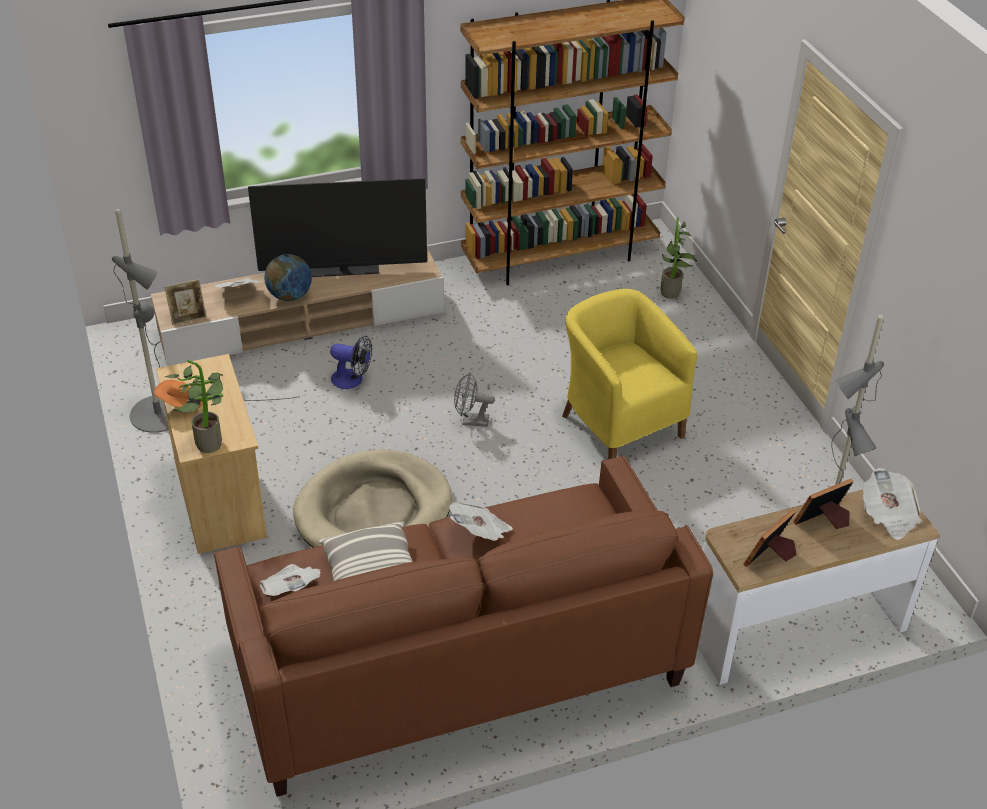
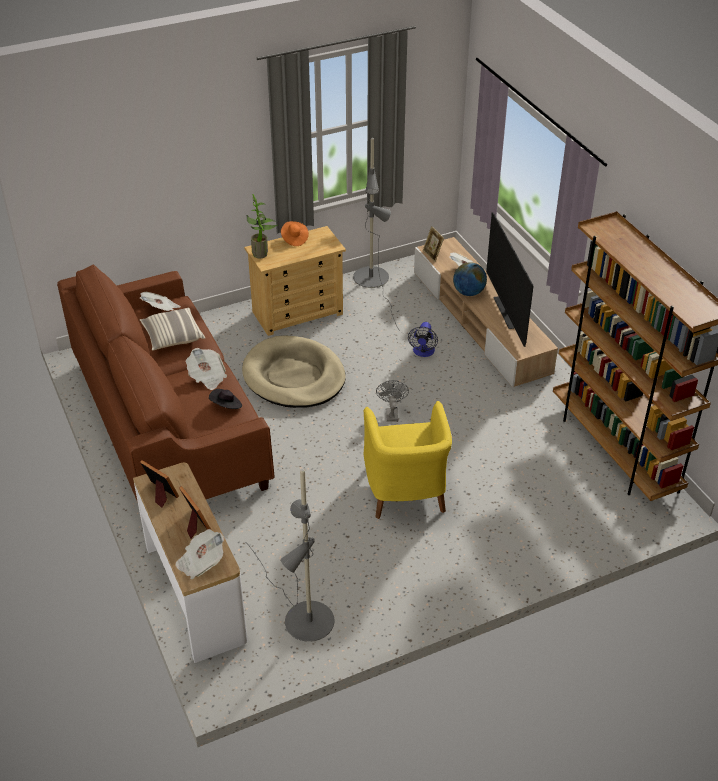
camera: 85 degrees right, 0 degrees up
(548, 513) = (226, 406): none -> black hat
(619, 423) = (405, 492): yellow armchair -> yellow armchair turned 120 degrees clockwise
(673, 293) = (588, 525): potted plant -> none

